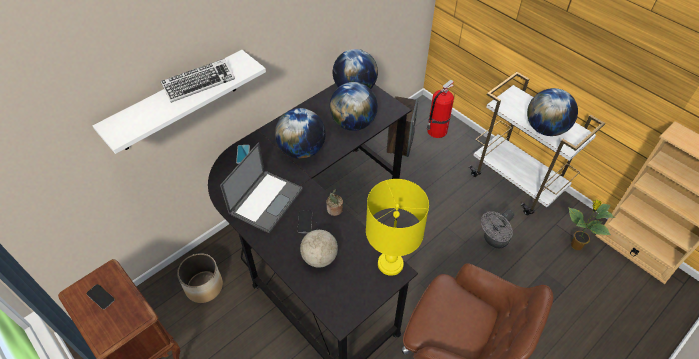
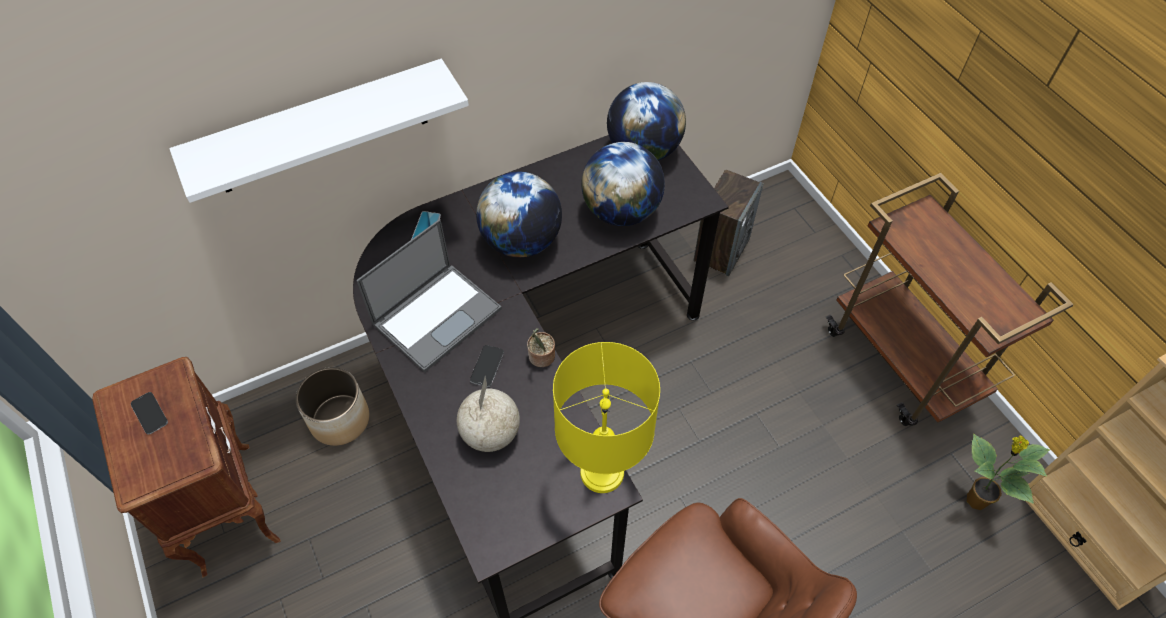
camera: 15 degrees right, 5 degrees up
(199, 83) = (352, 107): keyboard -> none
(436, 131) = (791, 240): fire extinguisher -> none
(494, 240) = (830, 456): grey fan -> none
(515, 185) = (900, 367): white cart -> brown cart
(545, 129) = (961, 289): globe -> none

